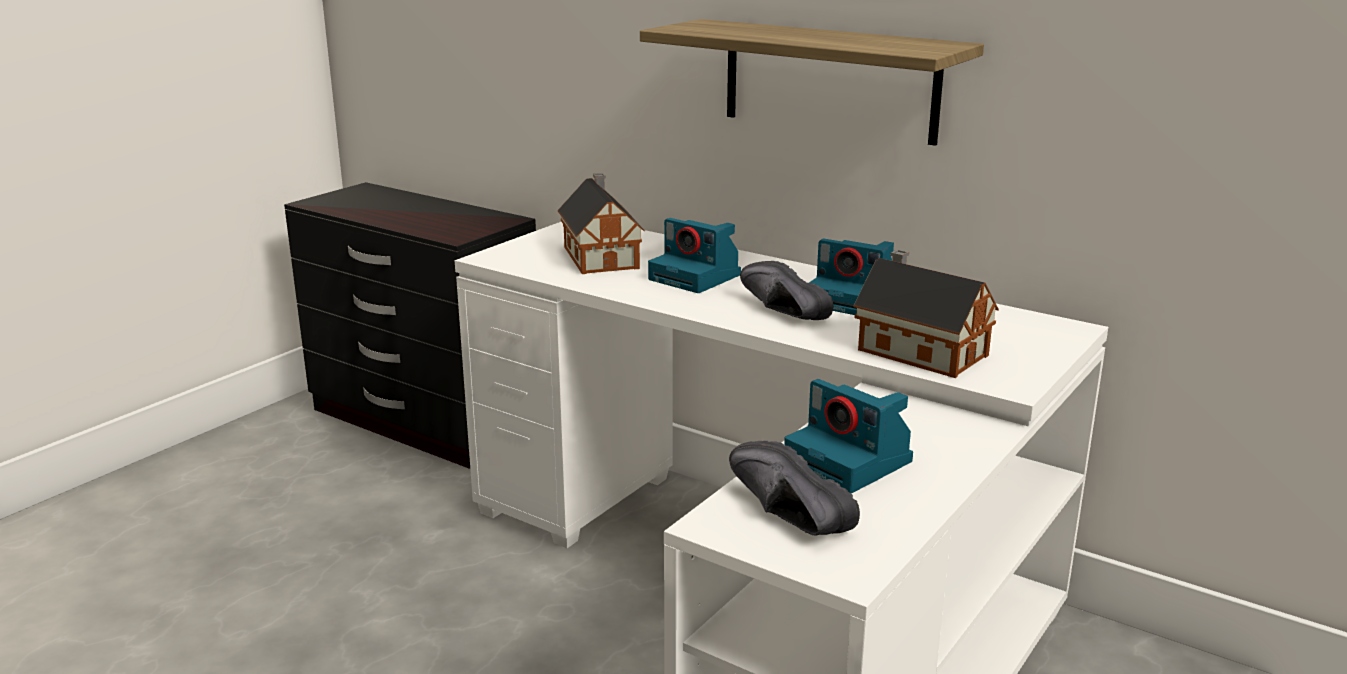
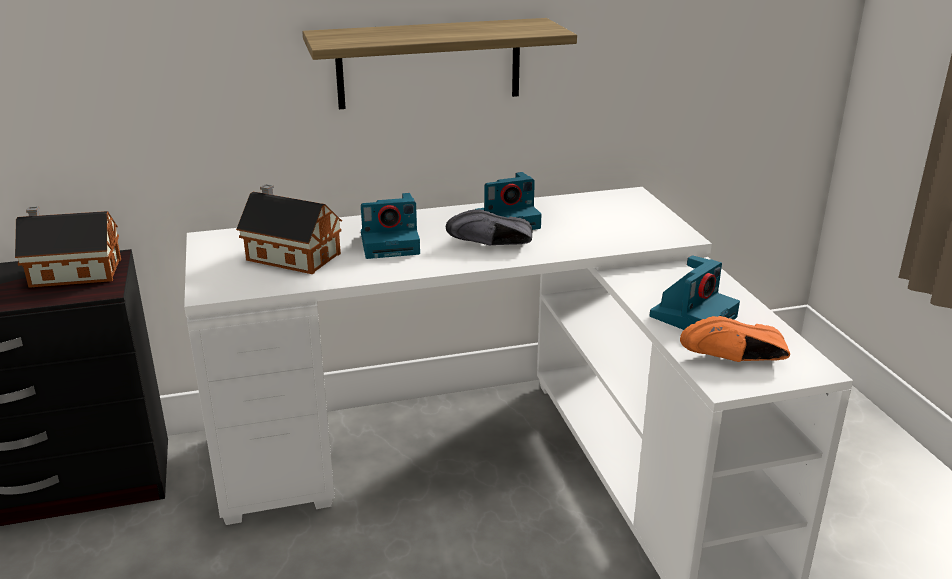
camera: 50 degrees left, 5 degrees up
(781, 516) = (736, 361): black shoe -> orange shoe
(851, 462) = (693, 315): camera -> camera turned 45 degrees counterclockwise
(918, 351) = (607, 237): toy house -> toy house (72, 272)

